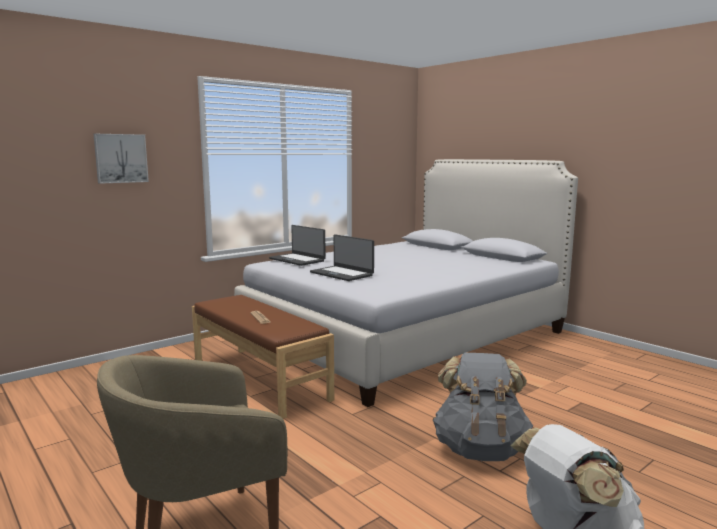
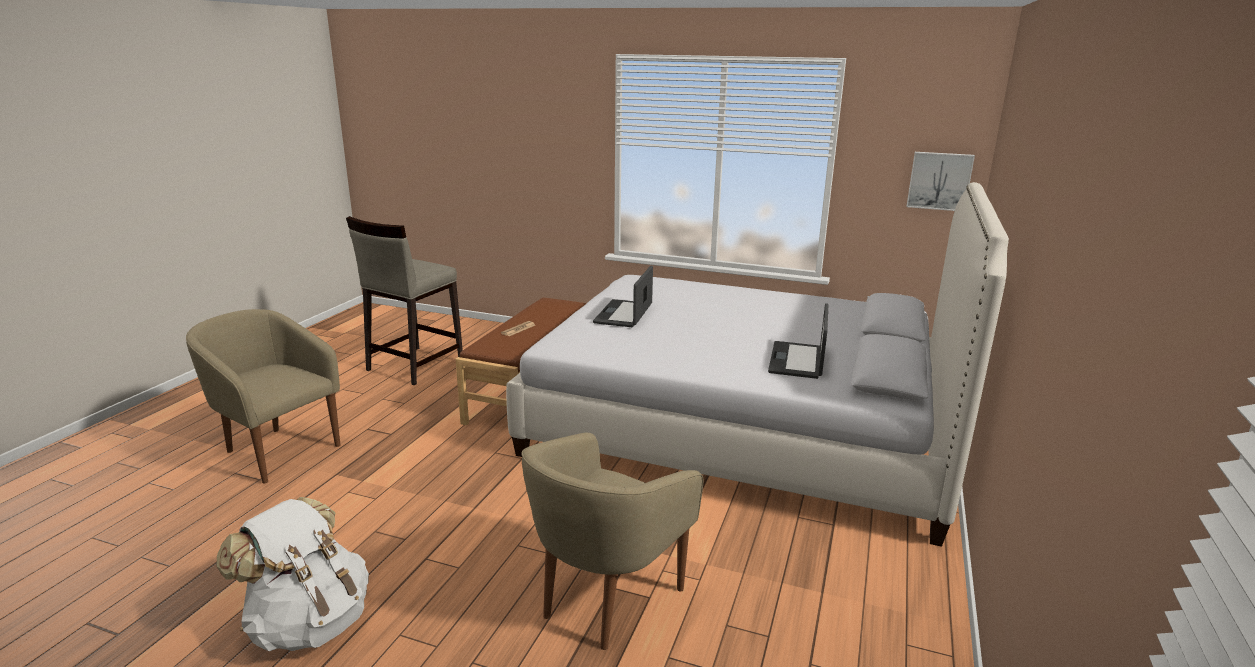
camera: 60 degrees right, 10 degrees up
(106, 421) = (414, 365): none -> beige stool
(120, 158) = (536, 142): picture -> picture (939, 181)
(297, 260) = (659, 284): laptop -> laptop (798, 360)
(480, 449) = (464, 539): grey backpack -> none
(579, 415) = (605, 599): none -> beige armchair

